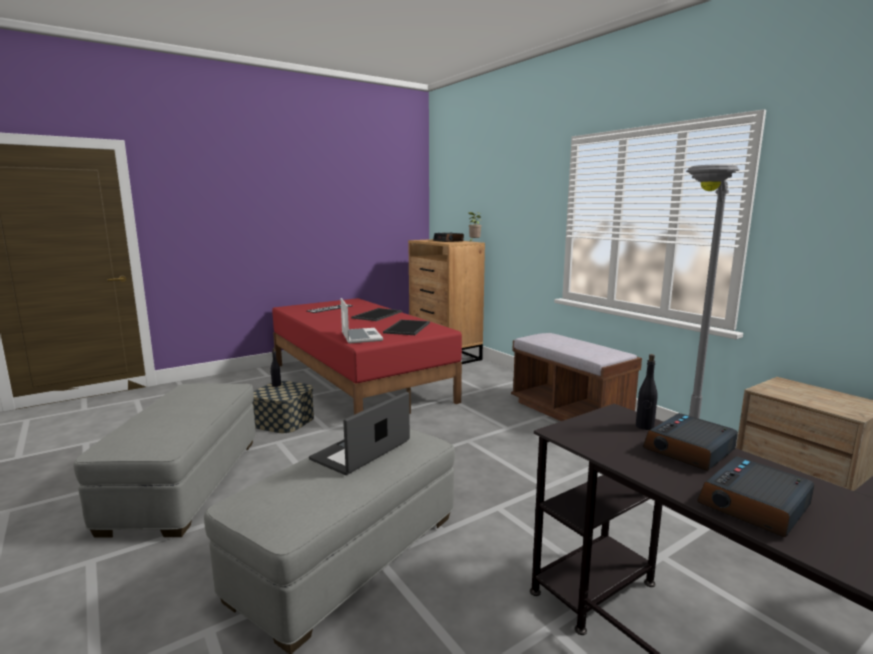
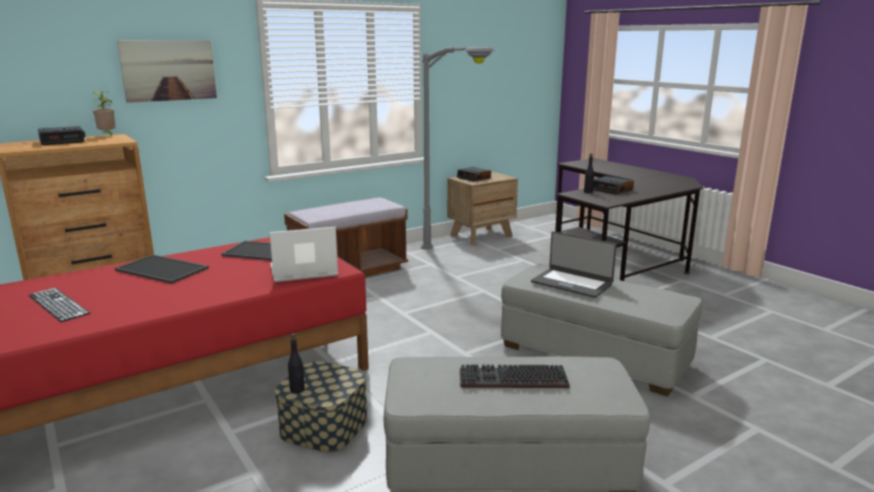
camera: 90 degrees left, 5 degrees up
(174, 410) = (511, 380): none -> keyboard
(513, 200) = (169, 70): none -> picture
(754, 506) = (656, 189): alarm clock -> alarm clock (474, 178)

